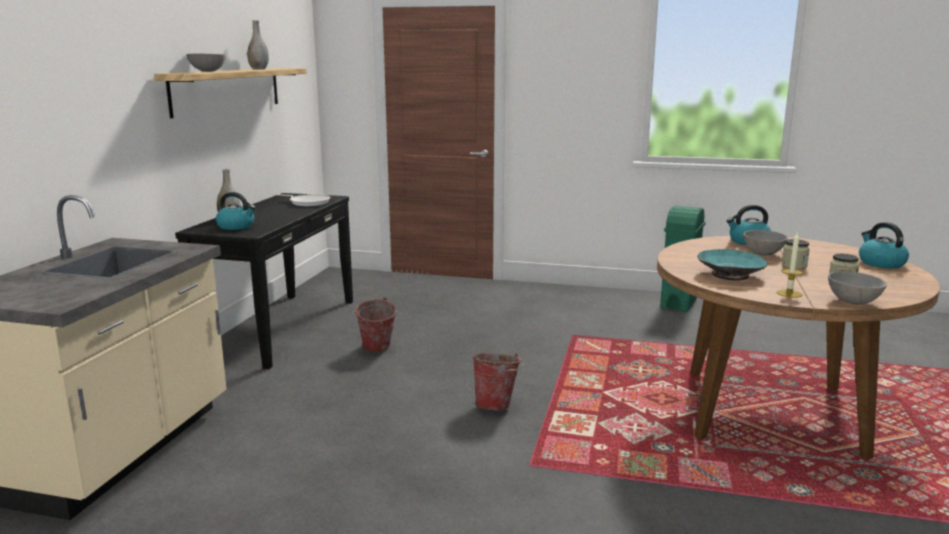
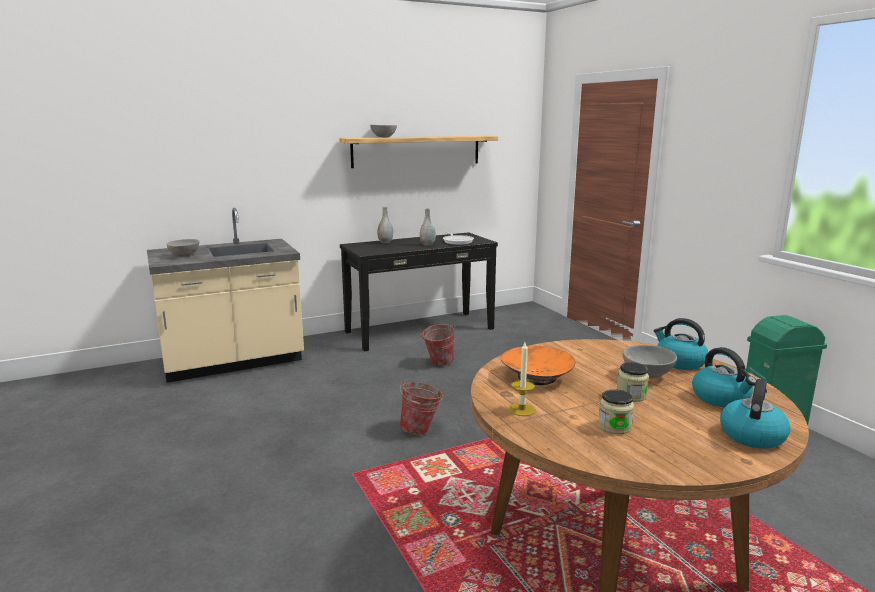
camera: 50 degrees right, 0 degrees up
(236, 226) = (373, 247): kettle -> kettle (721, 398)
(259, 69) = (447, 136): grey vase -> grey vase (427, 244)
(730, 275) = (536, 377): turquoise bowl -> orange bowl
(854, 301) = (551, 442): grey bowl -> grey bowl (185, 255)

